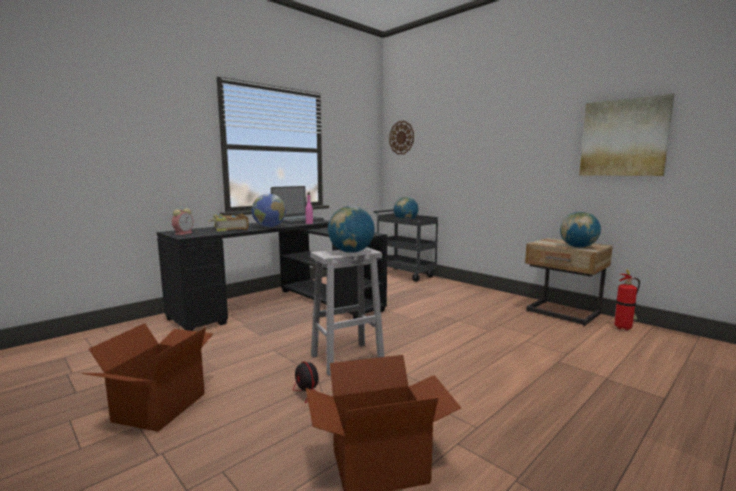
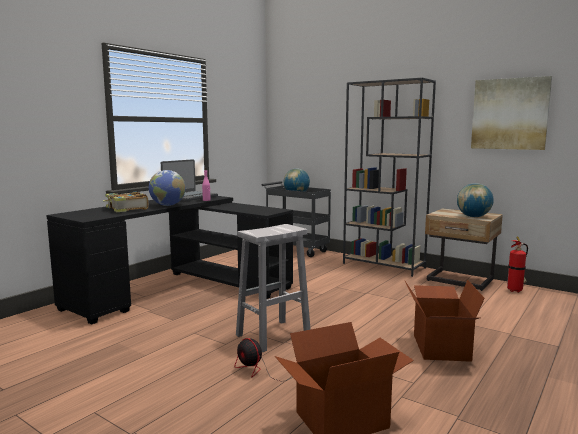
camera: 10 degrees left, 0 degrees up
(159, 407) = (105, 394): cardboard box -> cardboard box (439, 347)
(183, 233) = (80, 215): alarm clock -> none
(351, 252) = (277, 230): globe -> none
(401, 137) = (288, 105): wall clock -> none
(486, 293) = (384, 266): none -> bookcase

